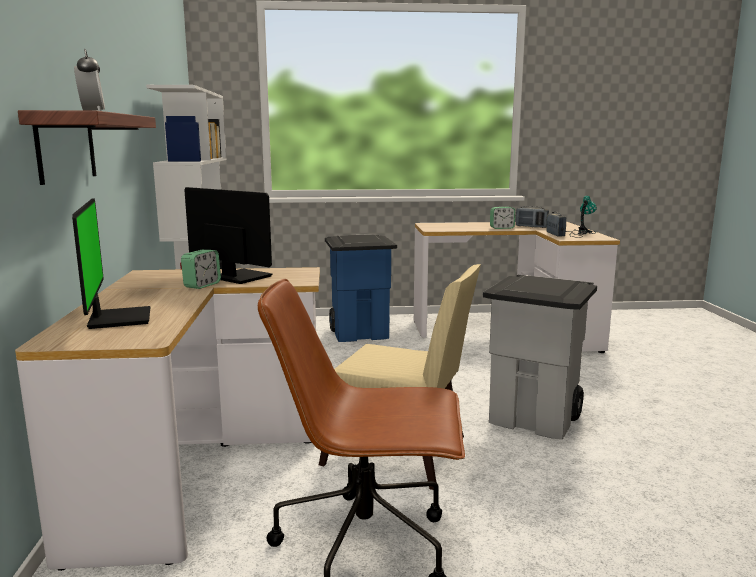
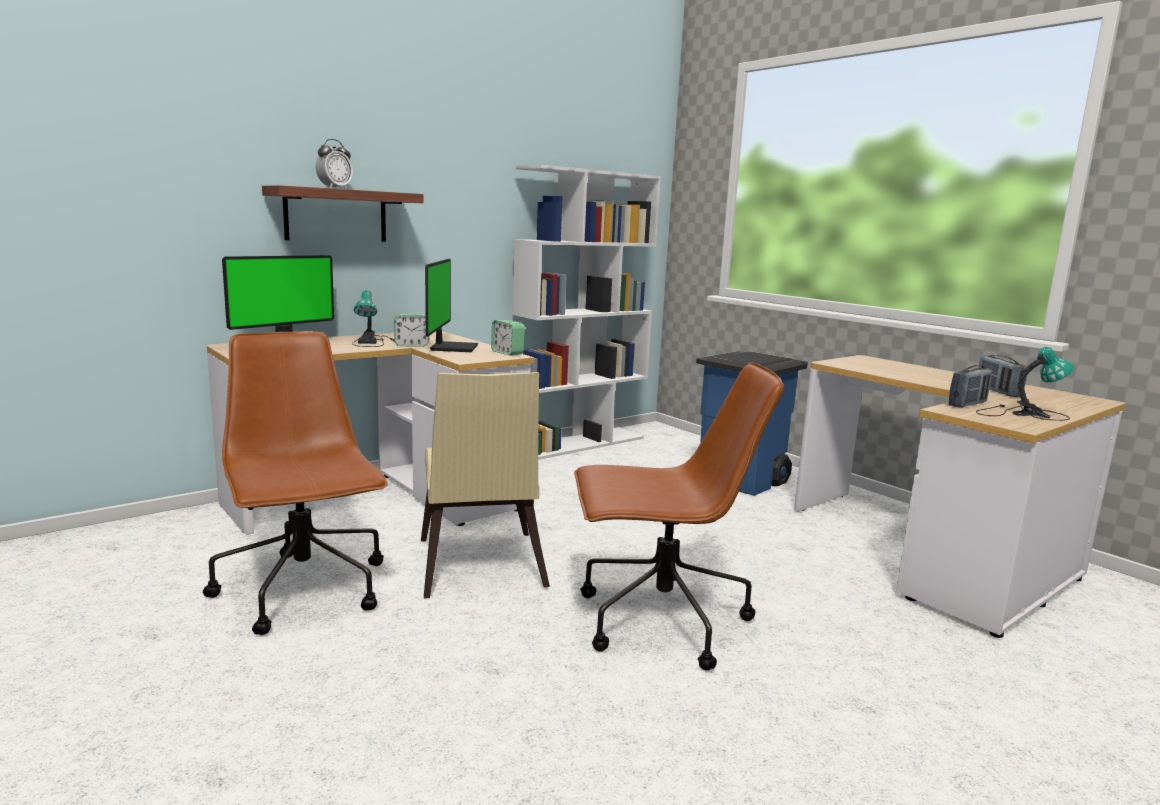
camera: 55 degrees right, 0 degrees up
(152, 293) = (372, 341): none -> table lamp
(501, 228) = (938, 382): alarm clock -> alarm clock (507, 353)
(535, 418) = (659, 621): grey trash can -> brown office chair

